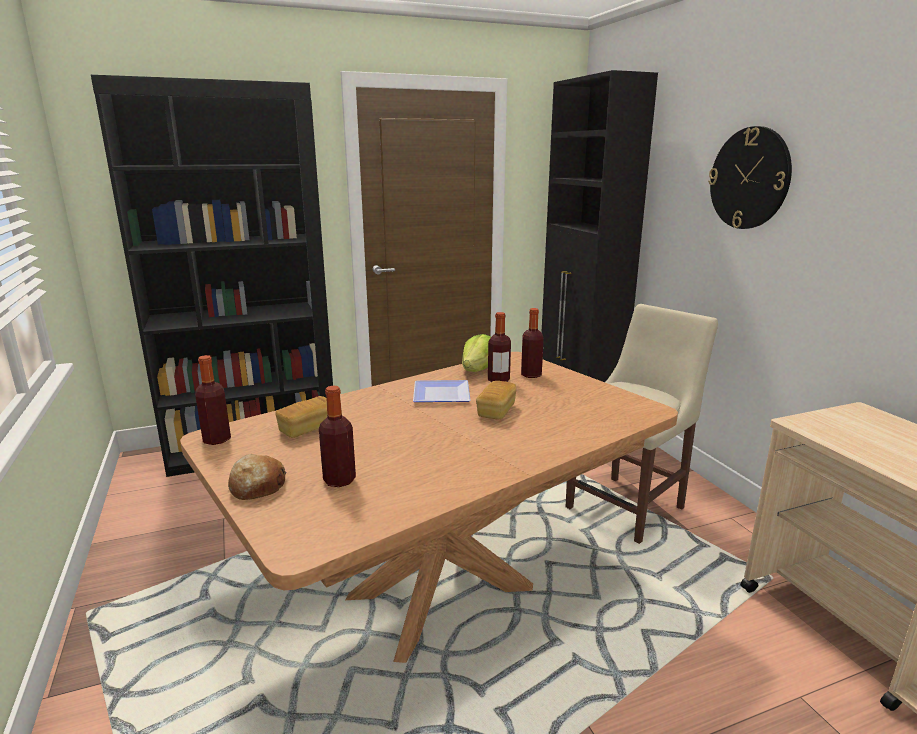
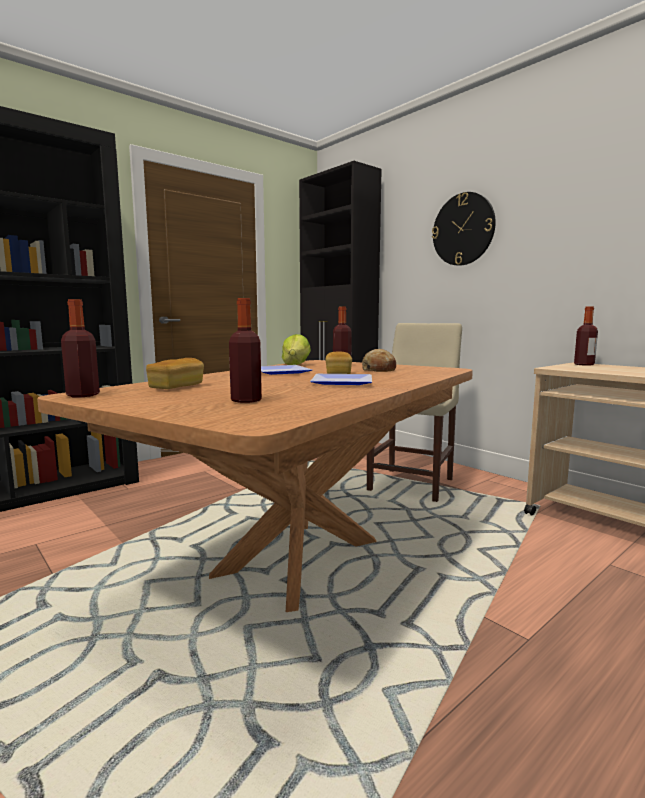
camera: 20 degrees left, 10 degrees down
(257, 486) = (163, 407): bread -> bread (379, 370)
(473, 440) = (340, 382): none -> plate
(498, 380) = (319, 367): bottle -> bottle (584, 364)

